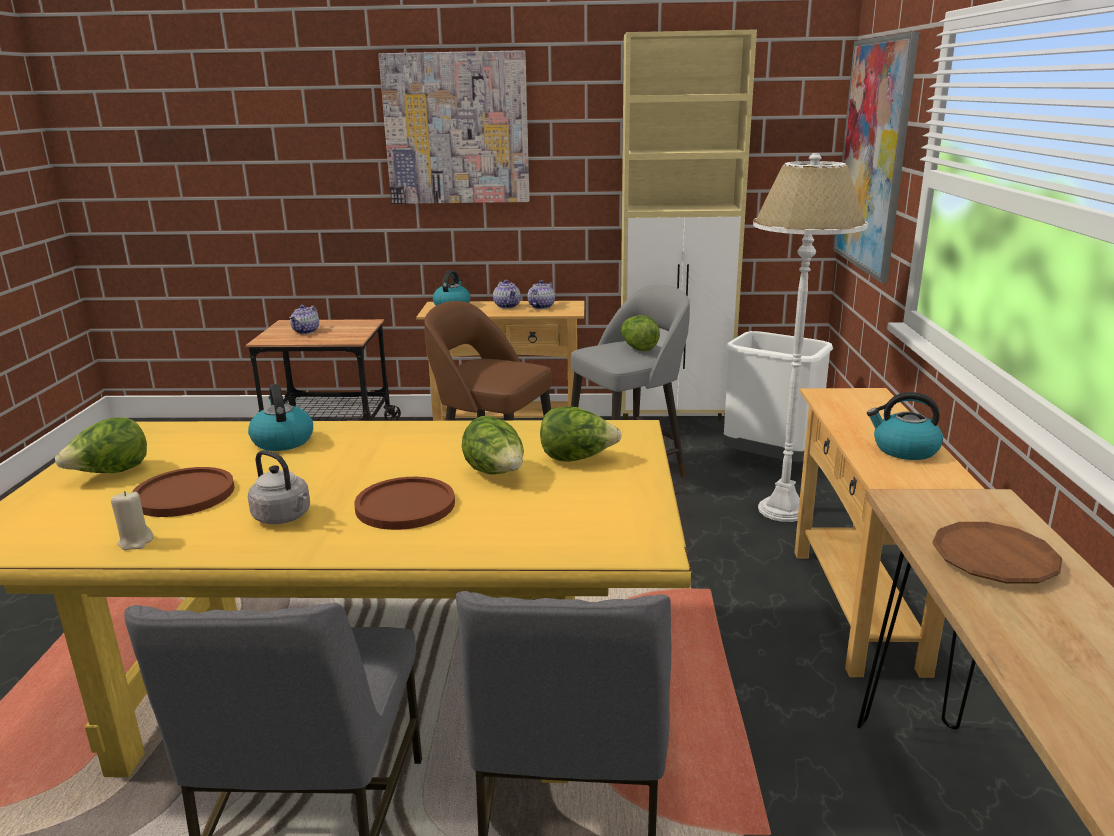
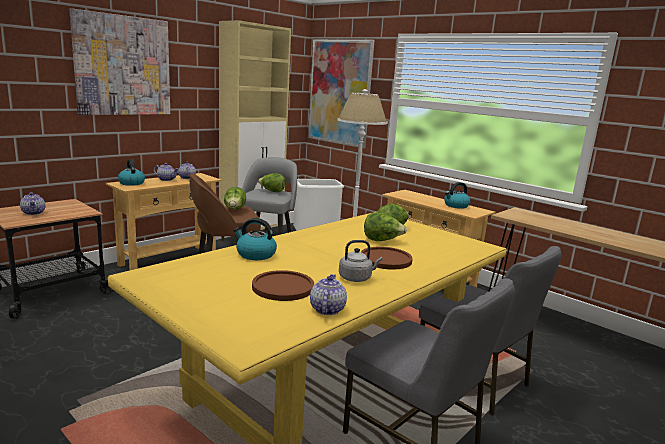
camera: 50 degrees left, 5 degrees down
(110, 473) = (208, 294): lettuce -> lettuce (235, 210)
(136, 542) = (326, 309): beige candle -> teapot
(994, 560) = (554, 223): brown plate -> none

